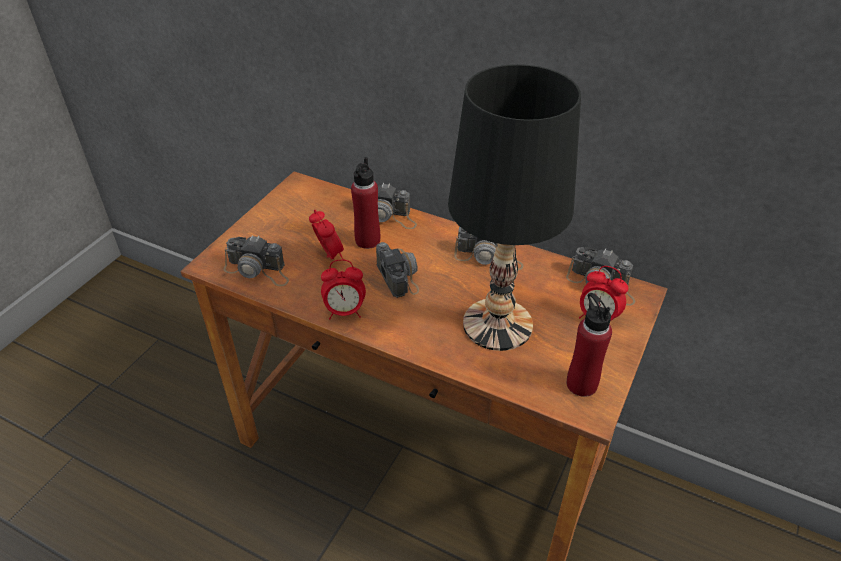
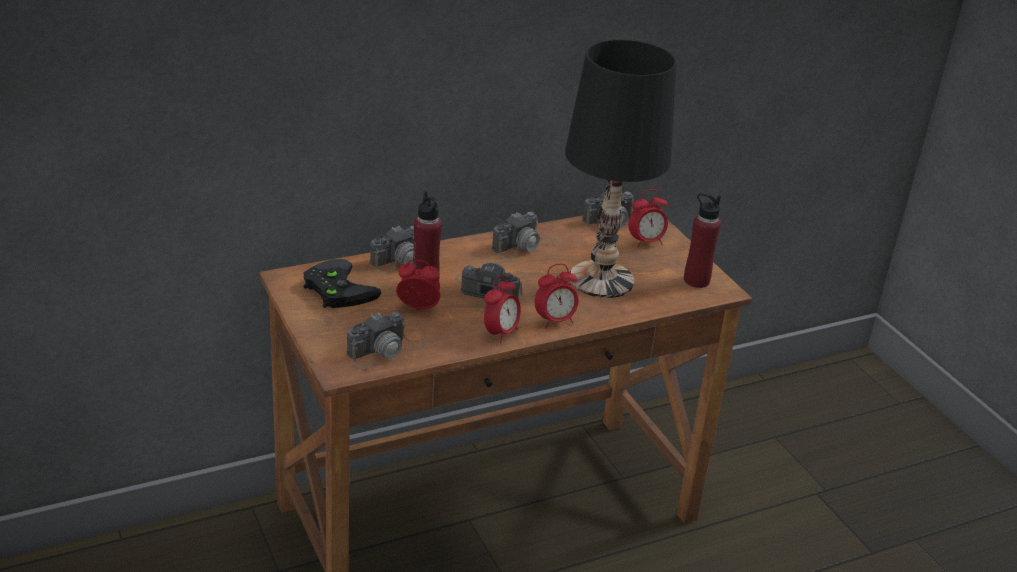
camera: 55 degrees left, 10 degrees down
(310, 209) = (336, 289): none -> black game controller
(399, 331) = (555, 321): none -> alarm clock

